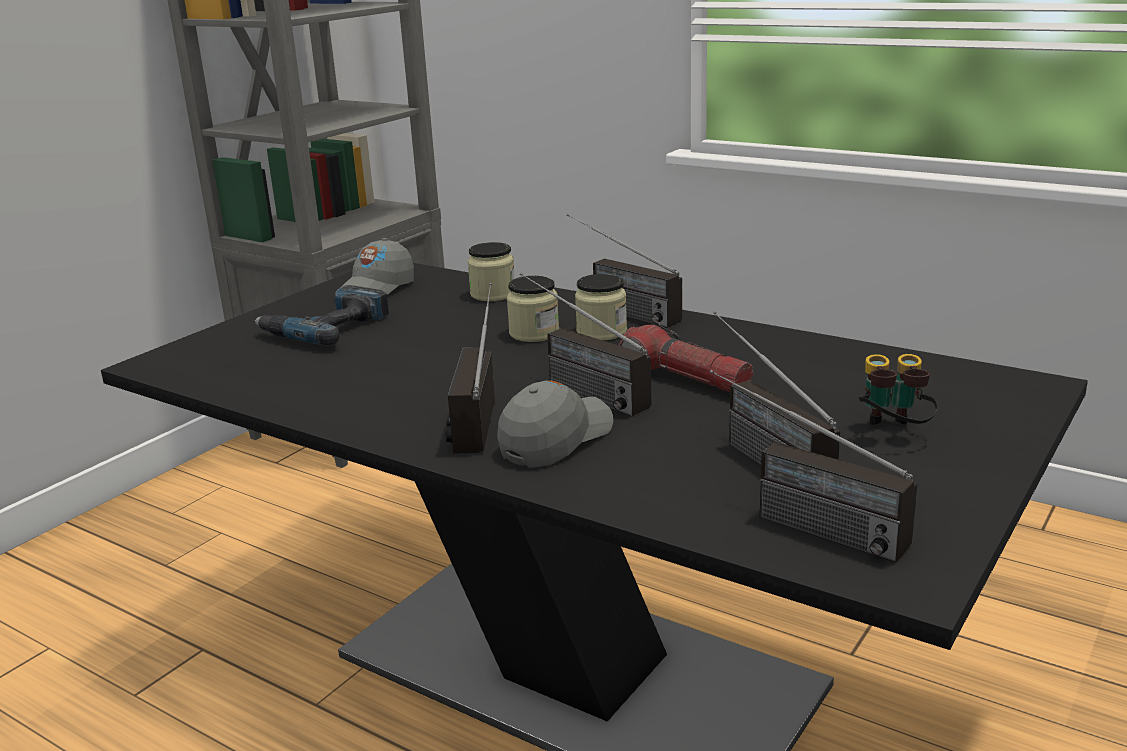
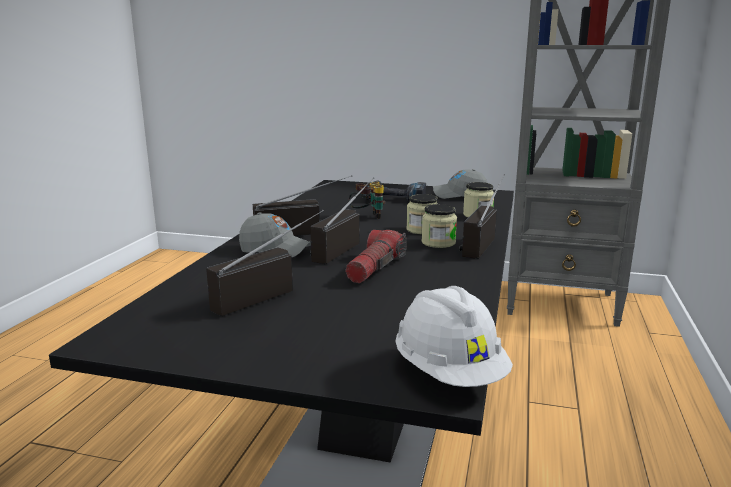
camera: 70 degrees right, 5 degrees down
(794, 521) = (180, 308): radio -> none
(892, 433) = (313, 330): binoculars -> binoculars (367, 217)
(1002, 378) = (449, 373): none -> white hard hat

